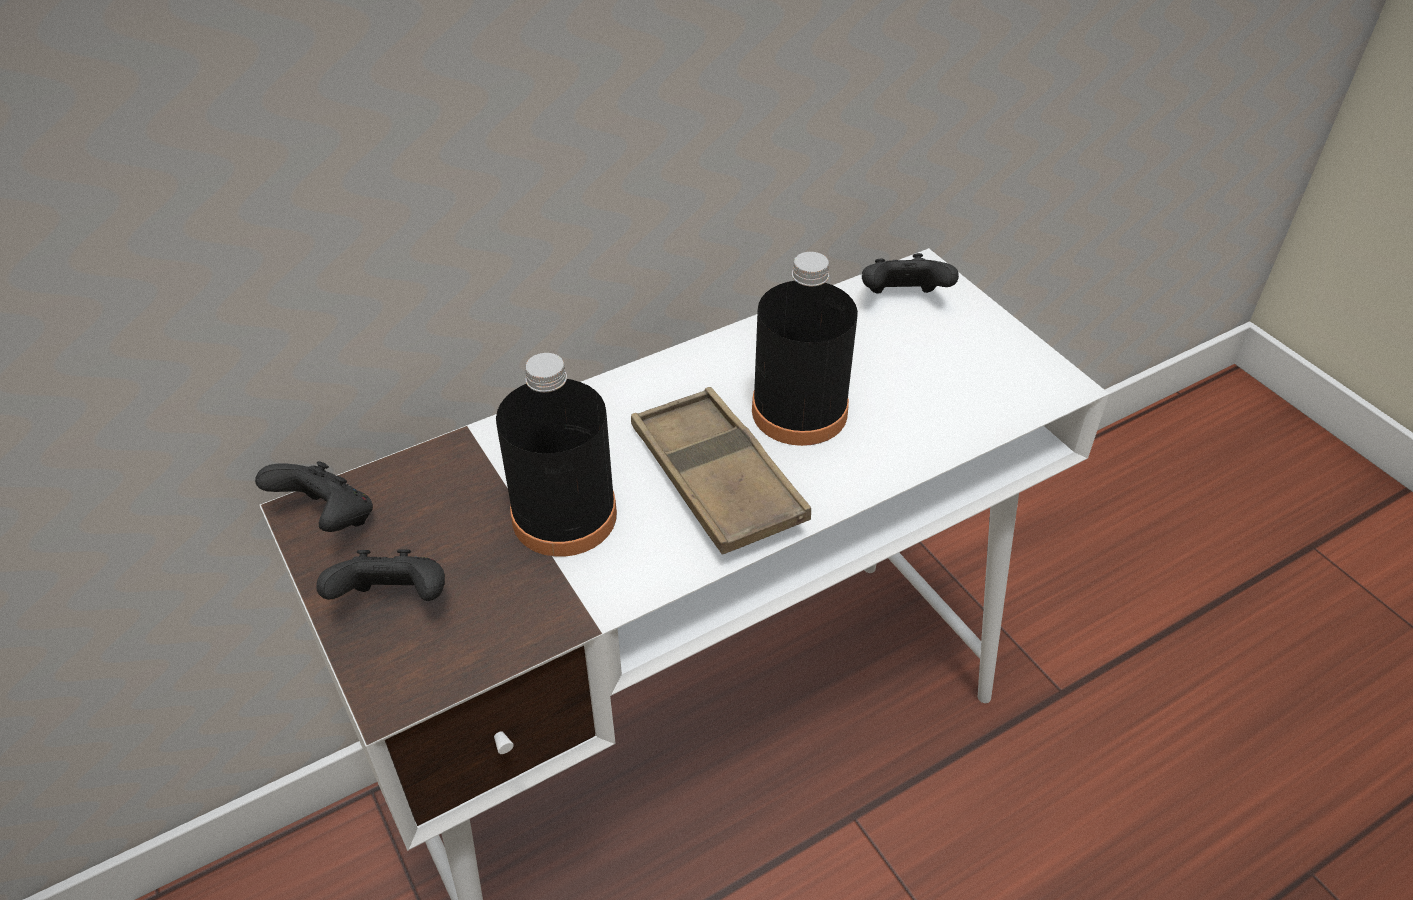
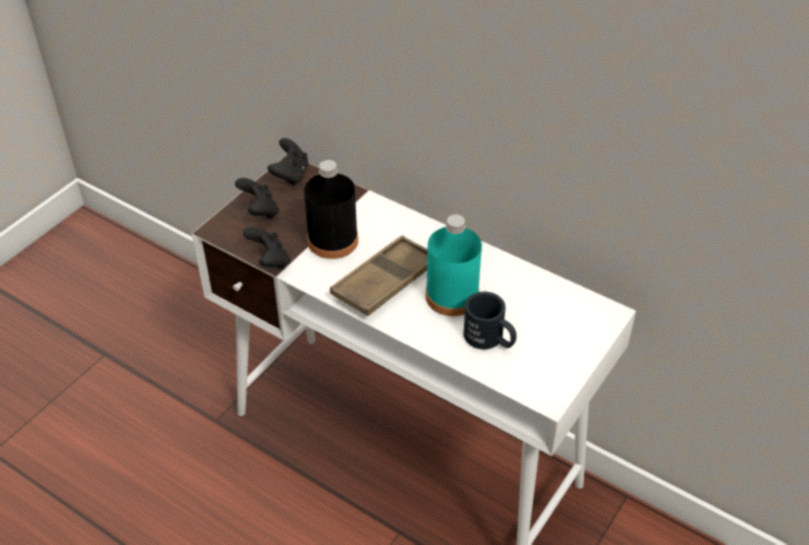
camera: 65 degrees right, 0 degrees up
(799, 411) = (452, 296): black bottle -> turquoise bottle
(902, 299) = (575, 311): black game controller -> black game controller (270, 261)
(916, 402) = (490, 339): none -> black mug

